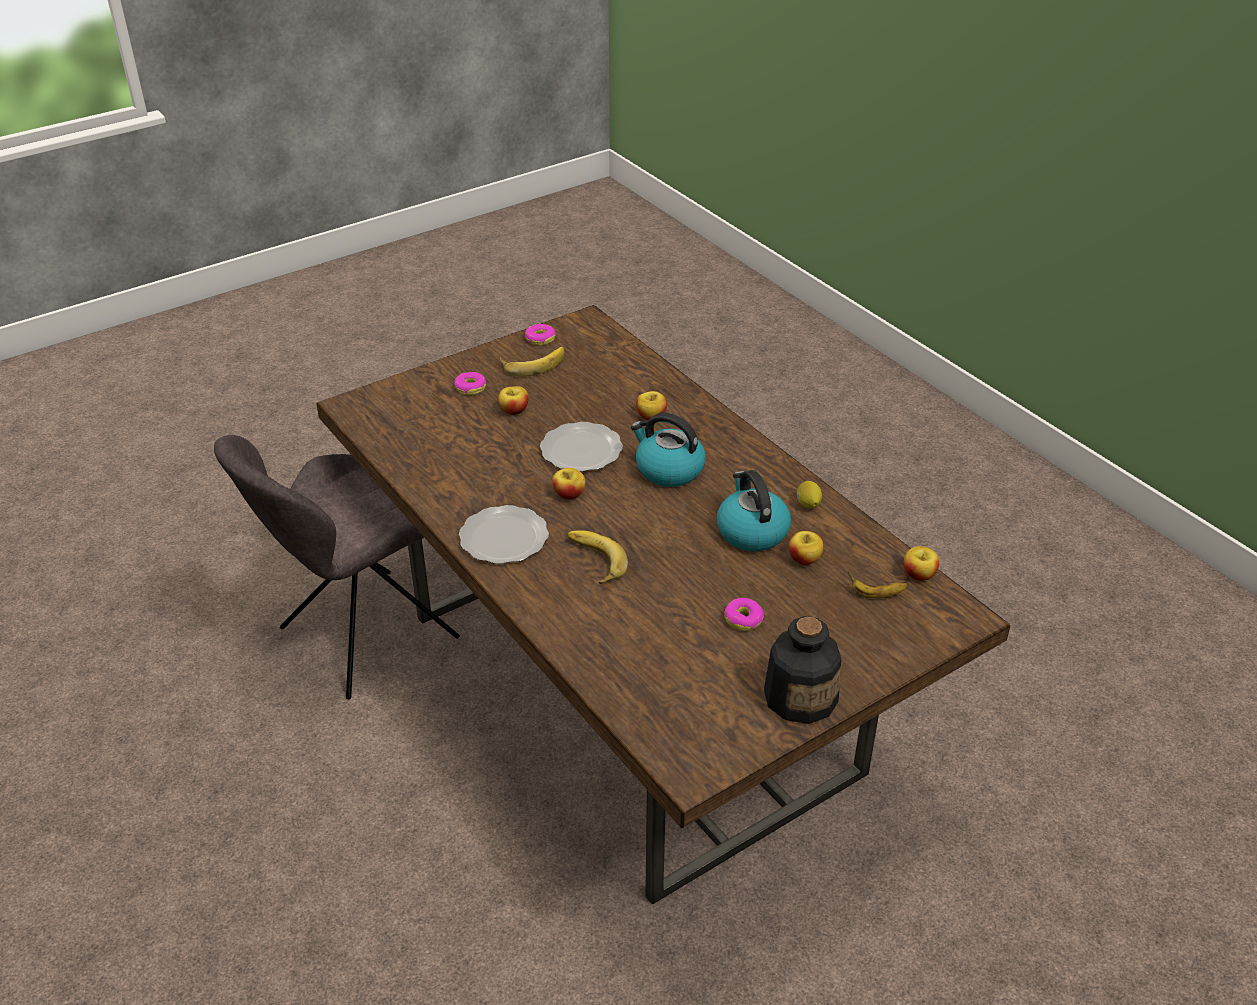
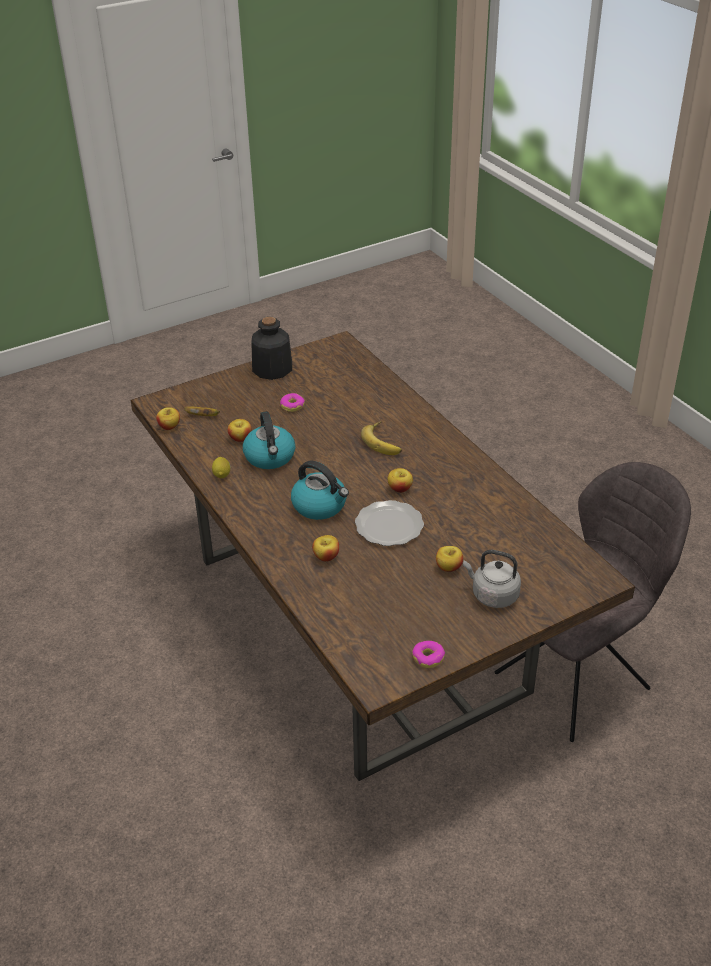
camera: 175 degrees left, 0 degrees up
(470, 388) = (492, 595): donut -> grey kettle
(502, 538) = (448, 458): plate -> none
(533, 363) = (434, 624): banana -> none

